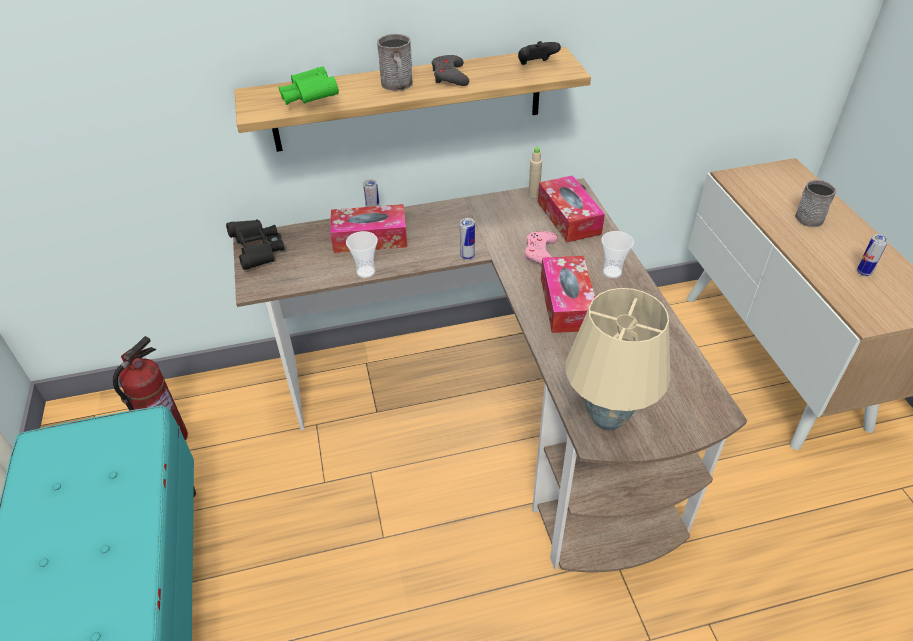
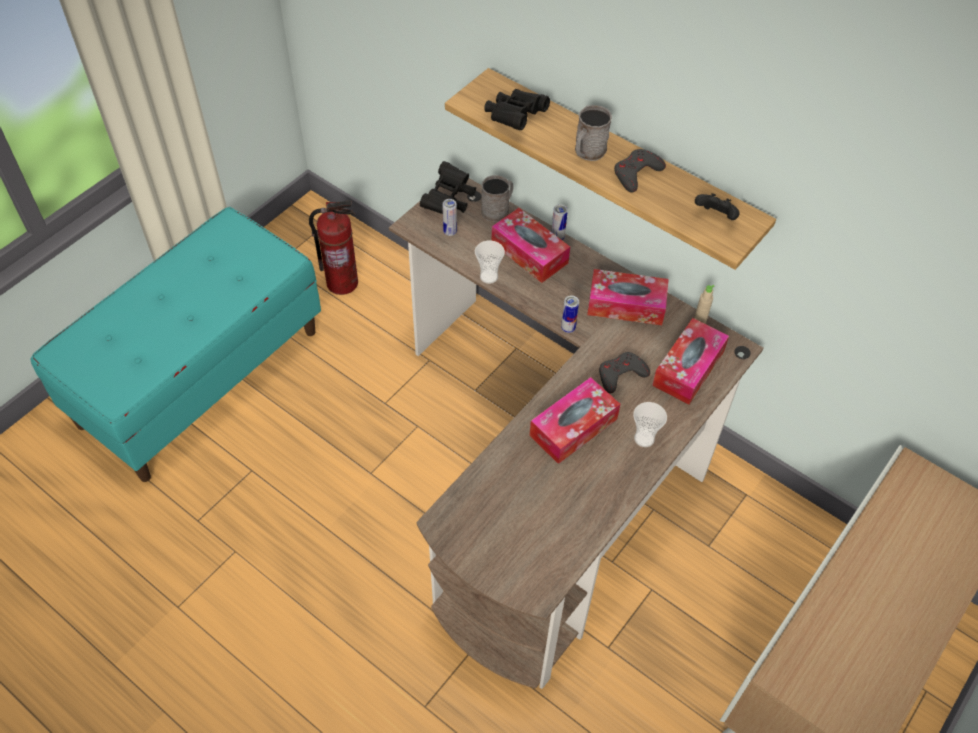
camera: 50 degrees right, 10 degrees up
(310, 100) = (515, 117): green binoculars -> black binoculars
(478, 217) = (626, 305): none -> tissue box
(540, 252) = (621, 374): pink game controller -> grey game controller
(606, 419) = (467, 520): beige table lamp -> none
(807, 216) = (910, 564): grey mug -> grey mug (498, 209)
(863, 272) = (859, 649): can -> can (450, 232)

